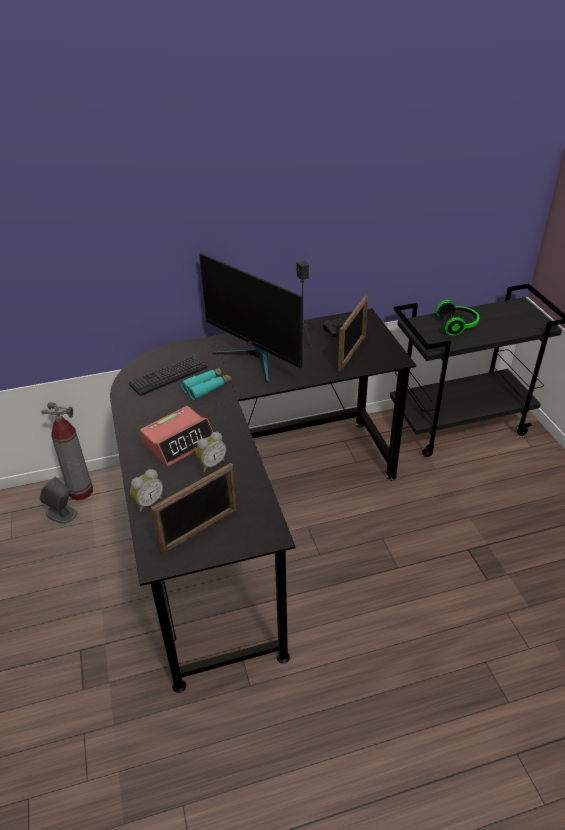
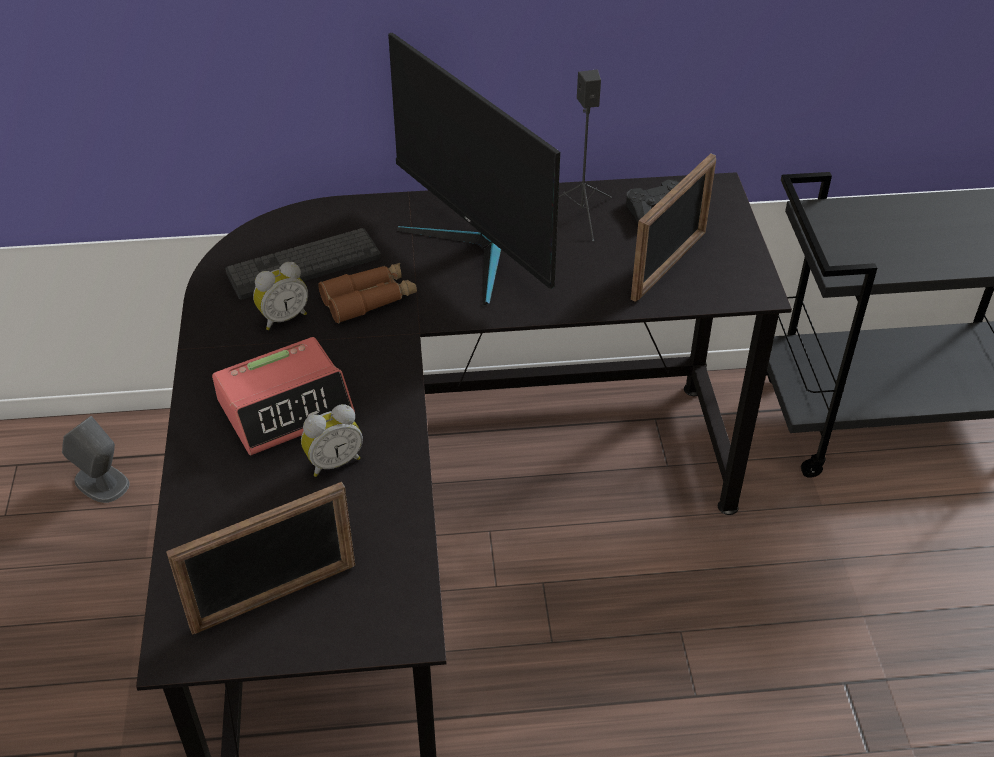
camera: 10 degrees right, 5 degrees up
(80, 491) = (144, 445): fire extinguisher -> none
(148, 502) = (195, 523): alarm clock -> alarm clock (283, 317)
(207, 387) = (369, 299): turquoise binoculars -> brown binoculars
(457, 325) = (907, 230): headphones -> none

